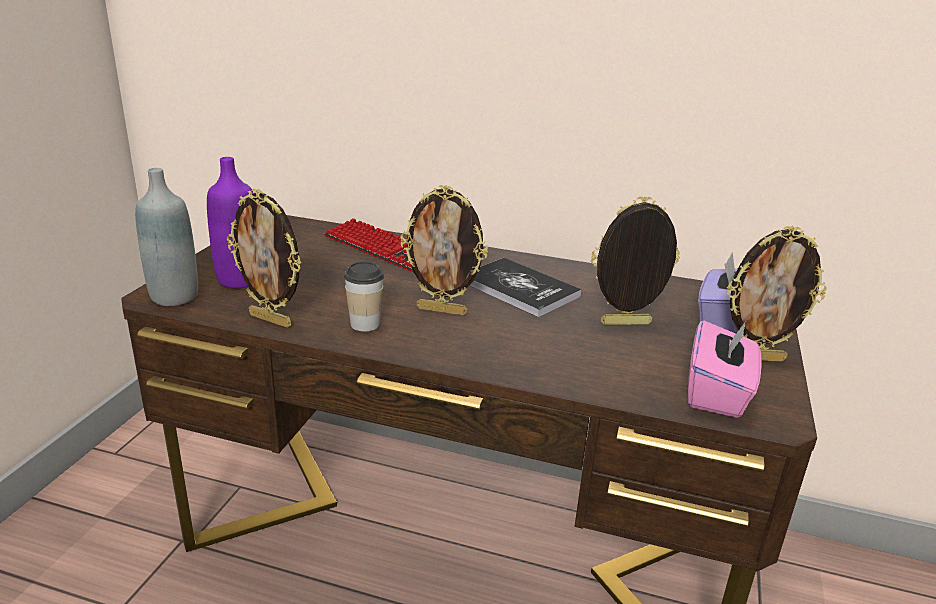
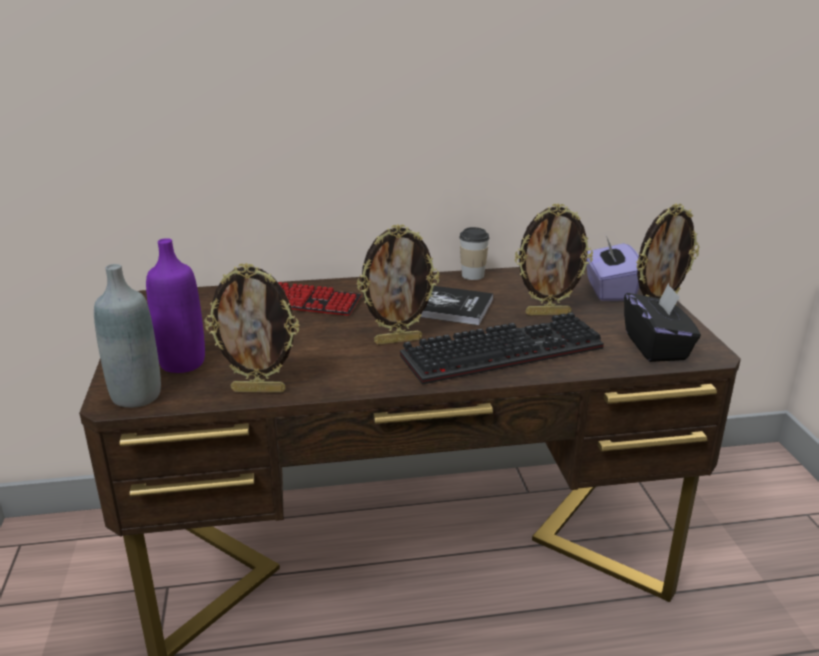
camera: 25 degrees left, 0 degrees up
(365, 324) = (347, 370): cup -> cup (473, 275)
(536, 348) = (503, 350): none -> keyboard
(626, 325) = (548, 313): picture frame -> picture frame turned 150 degrees counterclockwise
(717, 393) = (656, 346): pink tissue box -> black tissue box

